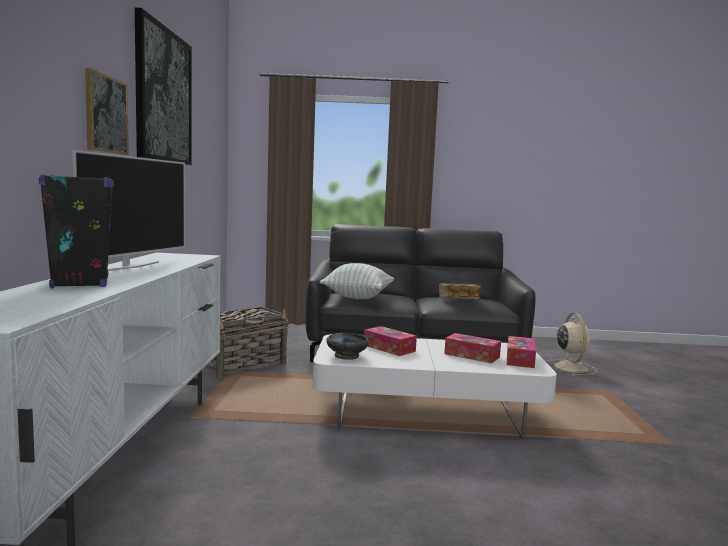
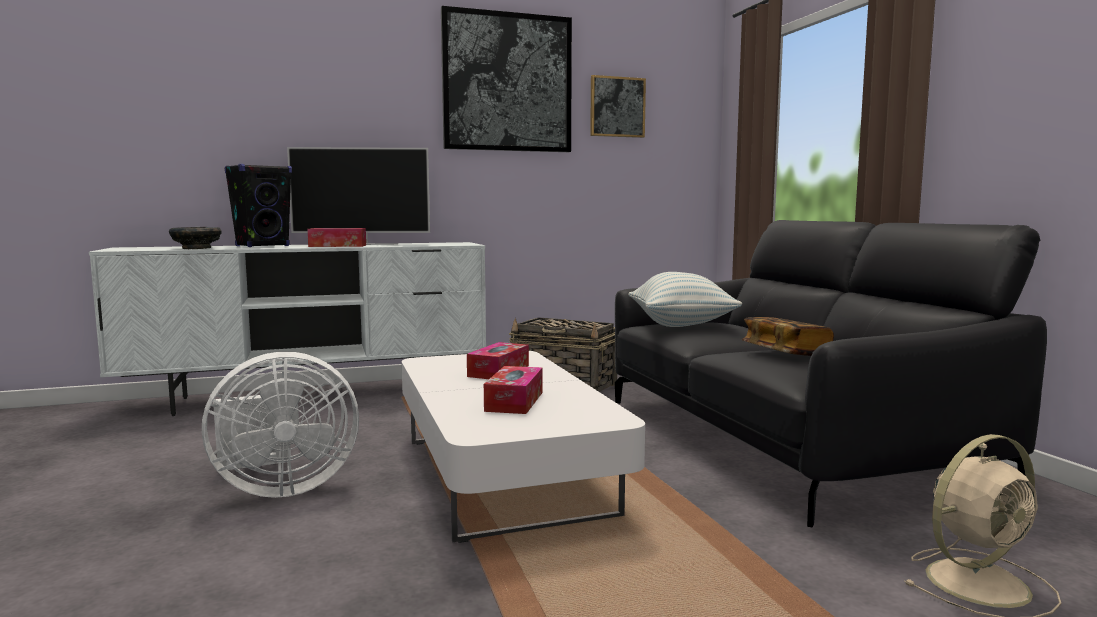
camera: 70 degrees right, 0 degrees up
(105, 114) = (384, 114): picture -> picture (617, 107)
(347, 356) = (441, 363): black bowl -> black bowl (196, 248)
(407, 485) = (280, 488): none -> white fan
(520, 359) = (529, 424): tissue box -> tissue box (337, 246)

